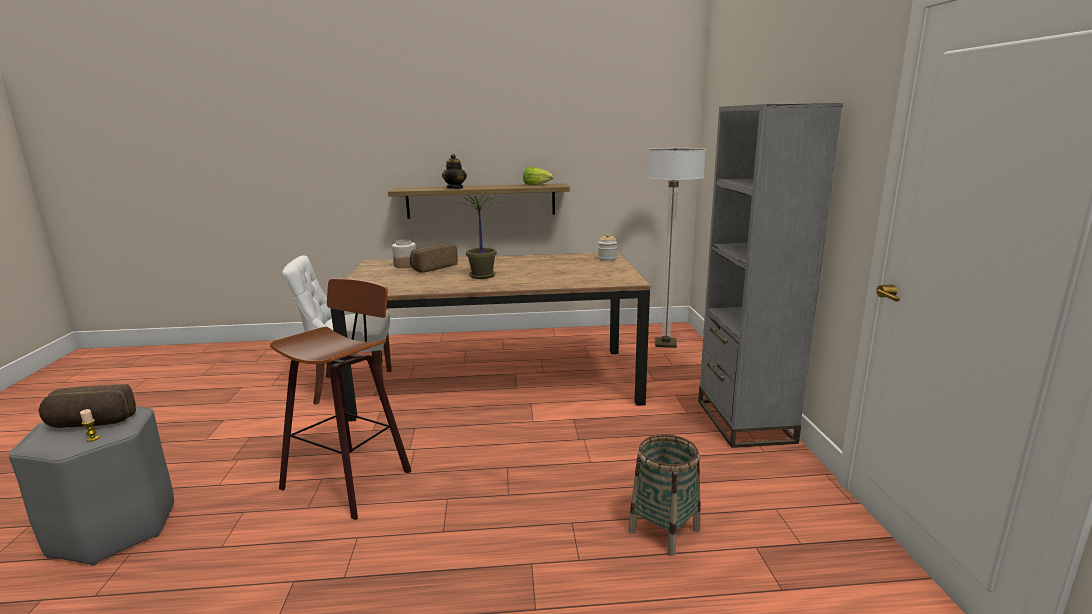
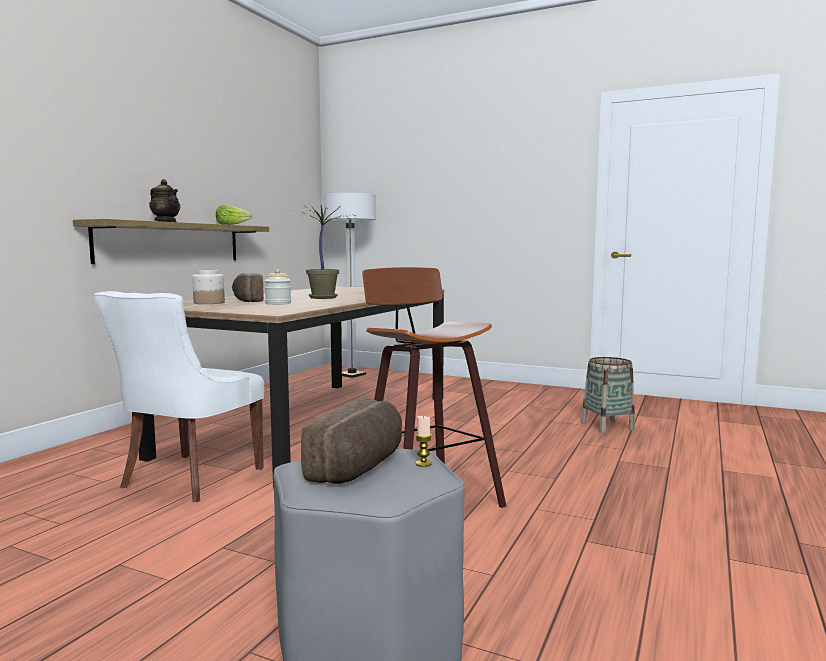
camera: 60 degrees left, 10 degrees down
(607, 259) = (351, 287): jar -> jar (278, 303)
(744, 421) = (501, 387): grey bookcase -> none

